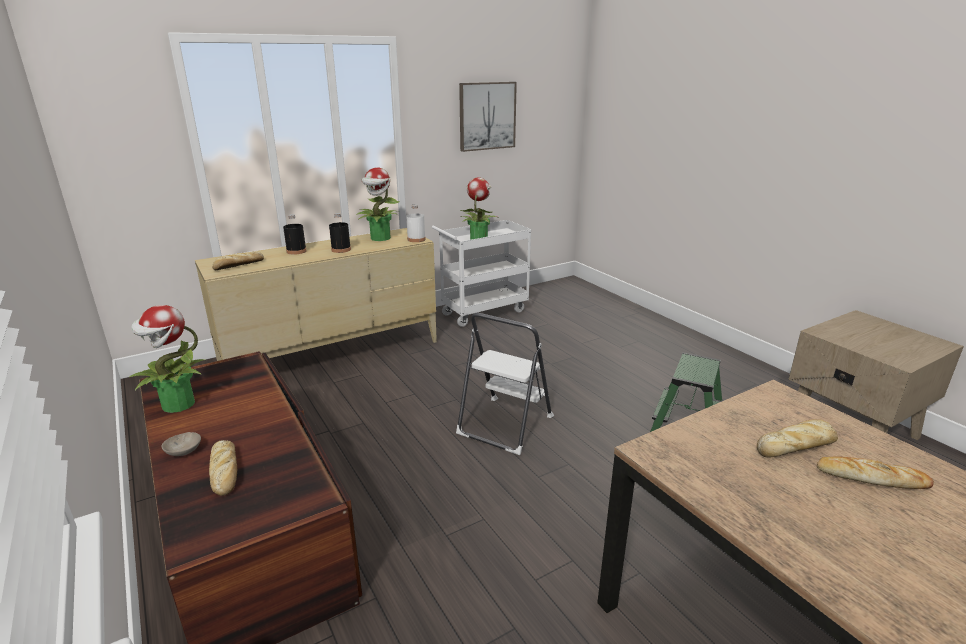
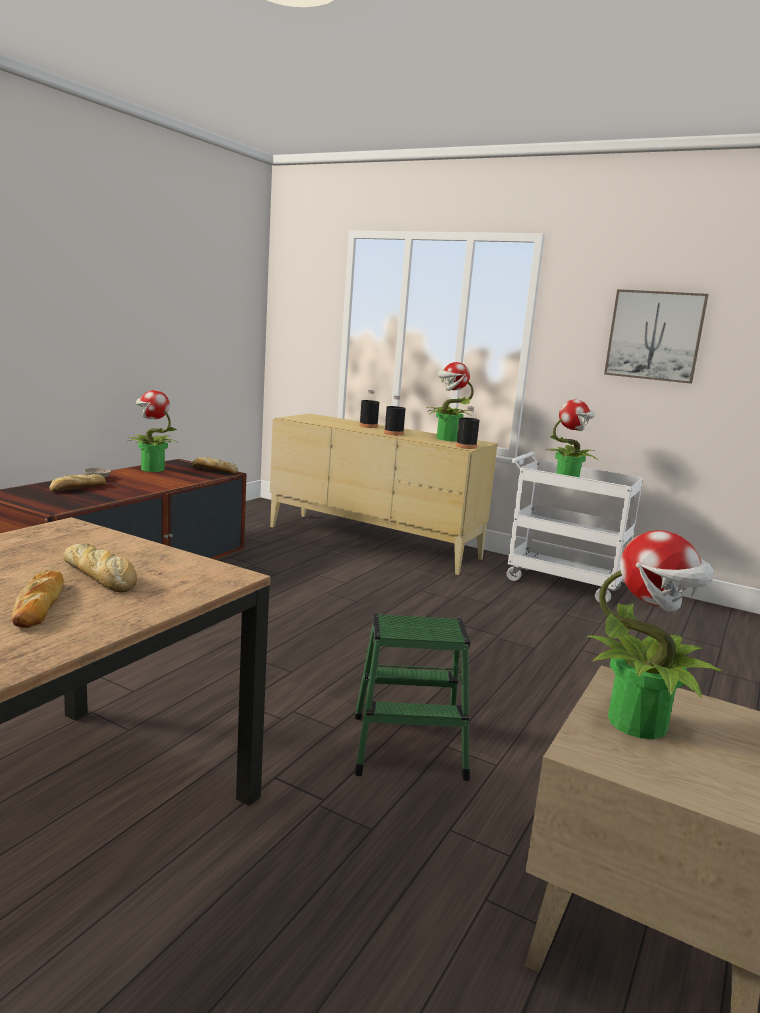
camera: 60 degrees right, 10 degrees down
(238, 265) = (313, 420): bread -> bread (213, 470)
(416, 239) = (466, 446): white bottle -> black bottle
(503, 426) = (330, 629): white step ladder -> none
(867, 342) = (639, 723): none -> potted plant

